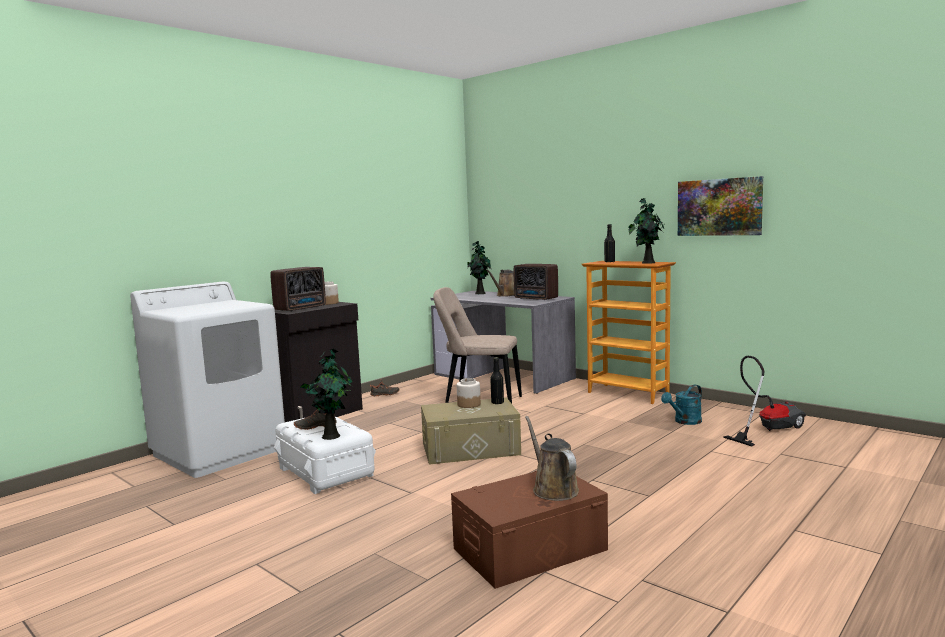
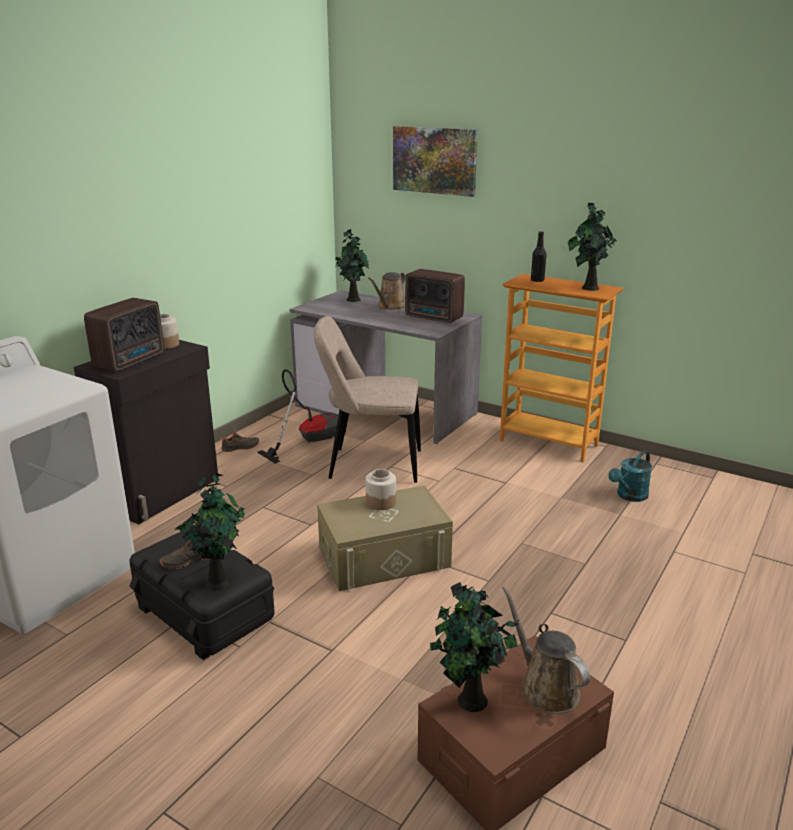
camera: 10 degrees left, 15 degrees up
(326, 472) = (205, 612): white storage box -> black storage box
(490, 493) = (470, 702): none -> potted plant
(497, 402) = (416, 498): black bottle -> none
(719, 207) = (689, 223): picture -> picture (434, 160)
(767, 429) = (726, 508): vacuum cleaner -> vacuum cleaner (309, 440)

